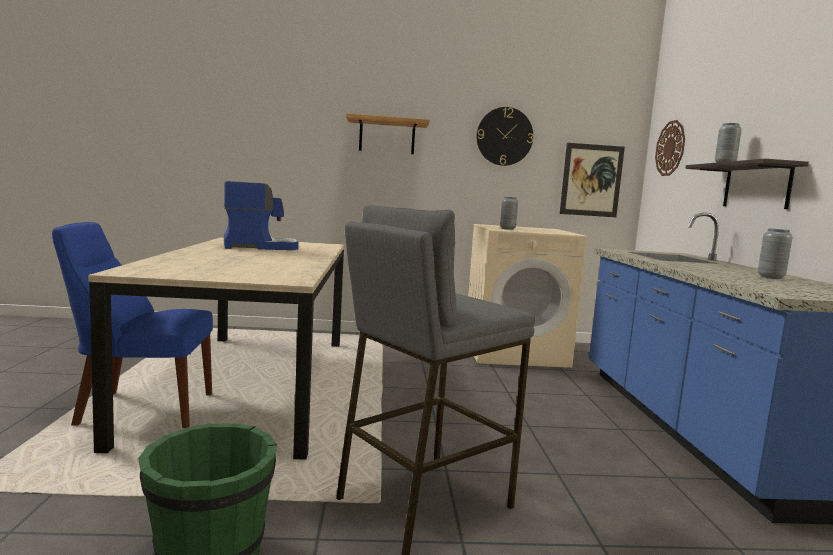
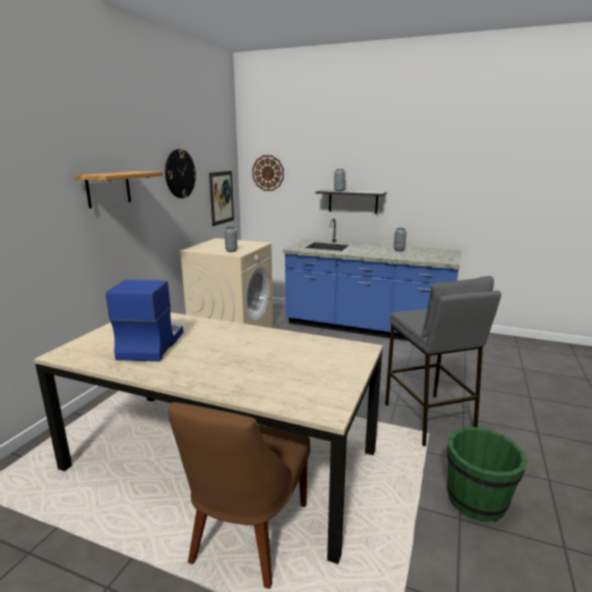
camera: 65 degrees left, 10 degrees up
(140, 409) = (247, 536): blue chair -> brown chair

